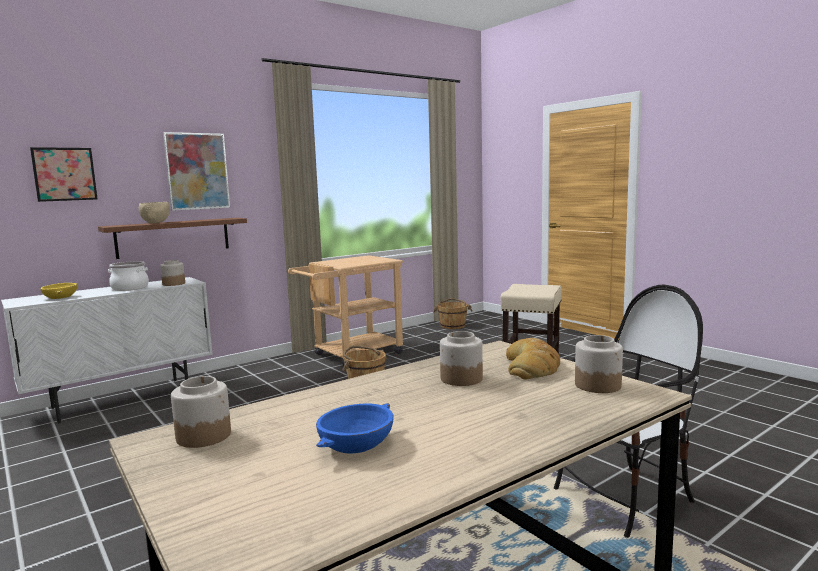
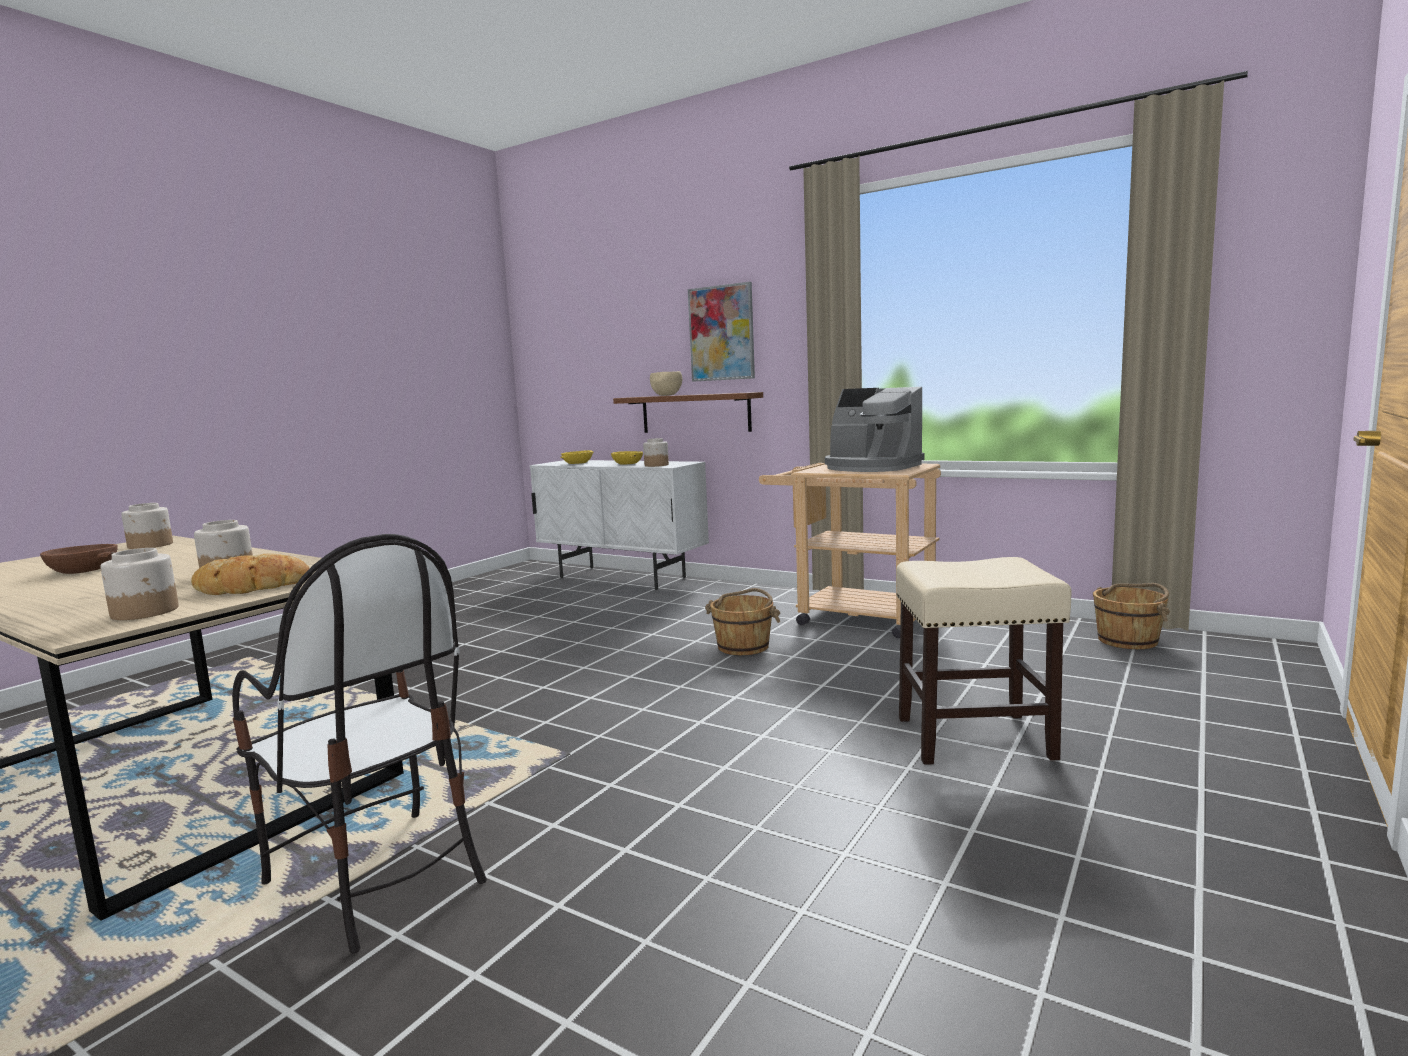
camera: 70 degrees right, 0 degrees up
(64, 174) = (610, 344): picture -> none
(130, 288) = (627, 463): cooking pot -> yellow bowl
(356, 260) = (871, 467): none -> coffee machine
(356, 444) = (82, 570): blue bowl -> brown bowl

